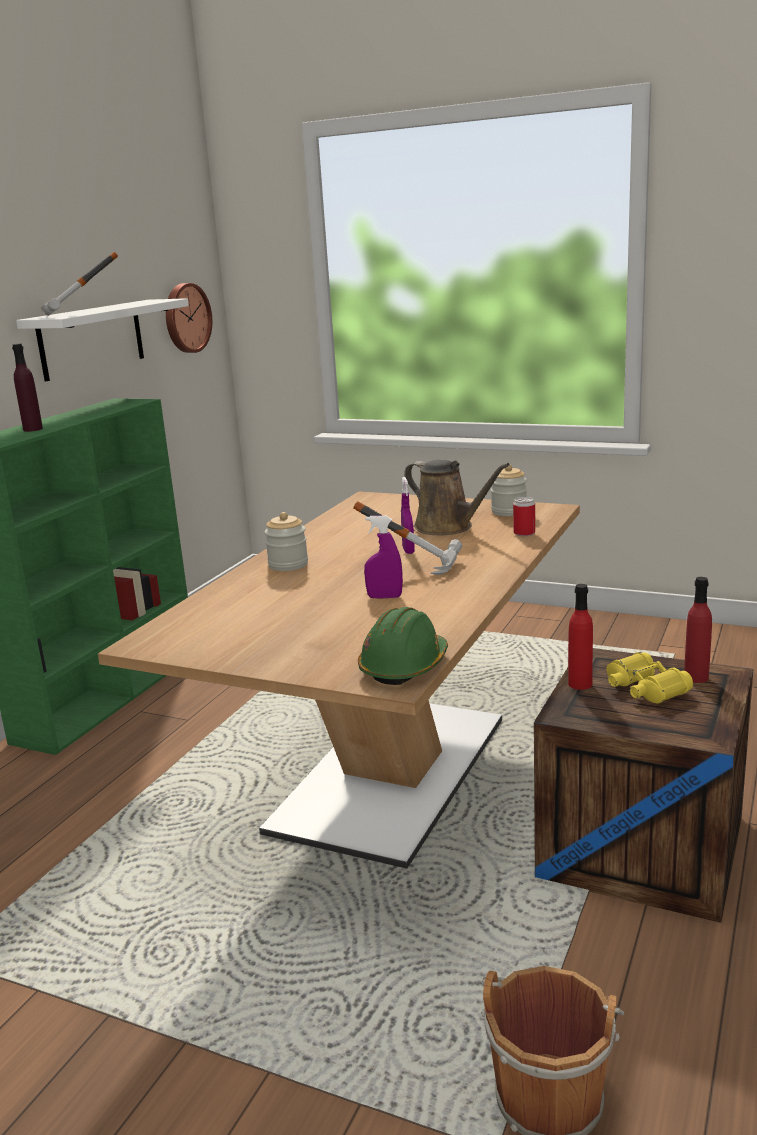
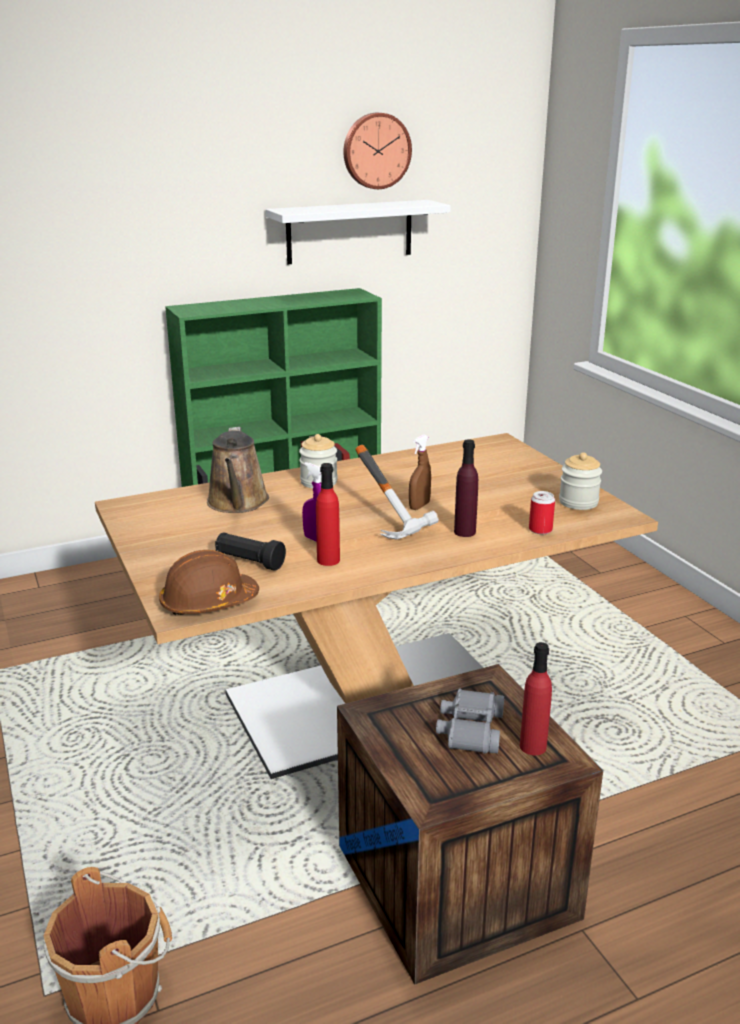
camera: 40 degrees right, 5 degrees up
(33, 429) = (240, 305): purple bottle -> purple bottle (464, 532)
(83, 313) = (316, 211): hammer -> none
(186, 318) = (477, 220): wall clock -> wall clock (376, 151)
(367, 630) = (249, 562): none -> black flashlight
(404, 666) = (208, 602): green hard hat -> brown hard hat
(408, 550) = (419, 506): purple spray bottle -> brown spray bottle
(448, 527) = (495, 497): brown watering can -> brown watering can (237, 503)
(580, 684) = (429, 695): red bottle -> red bottle (328, 560)
(644, 688) = (470, 730): yellow binoculars -> grey binoculars

